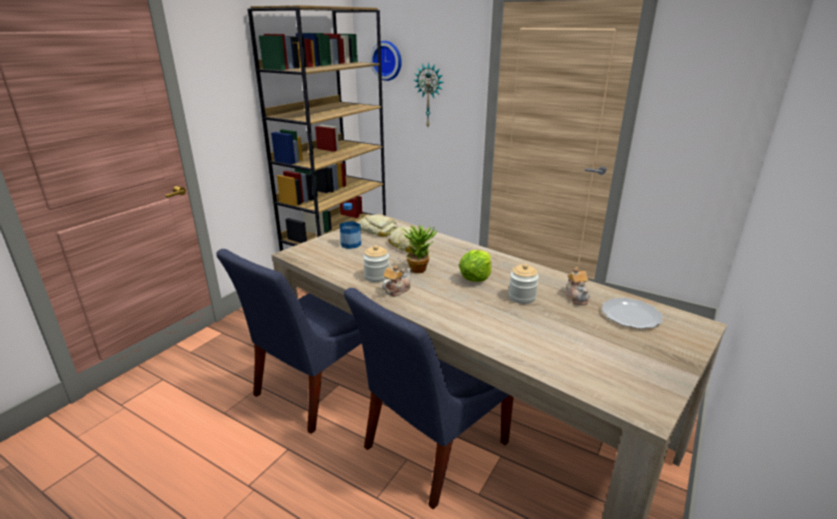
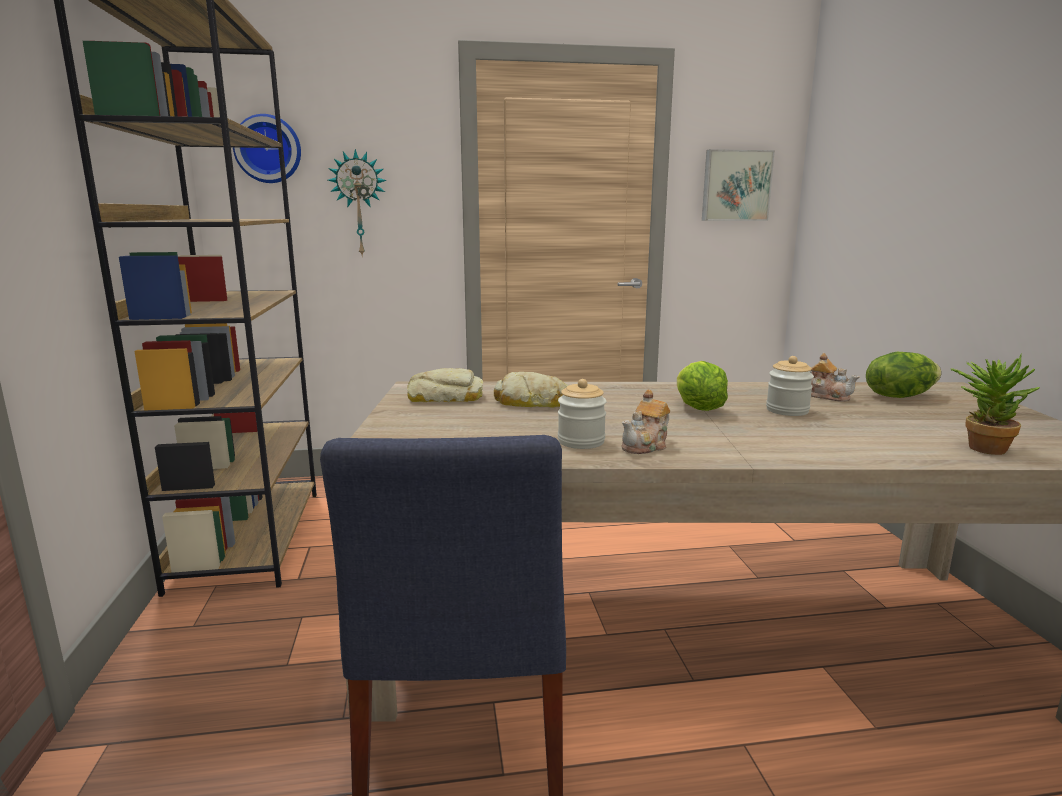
camera: 40 degrees left, 10 degrees down
(350, 244) = (443, 420): bottle -> none
(396, 290) = (646, 446): teapot -> teapot turned 135 degrees counterclockwise
(420, 268) = (611, 418): potted plant -> potted plant (981, 446)
(431, 448) = (746, 709): blue chair -> none
(630, 315) = (899, 396): plate -> lettuce
(705, 102) = (735, 186): none -> picture

